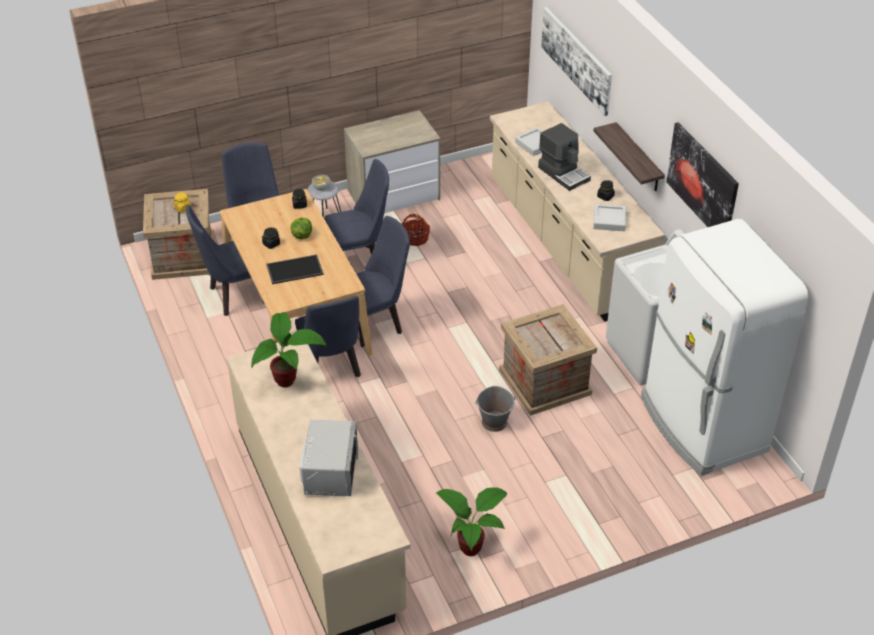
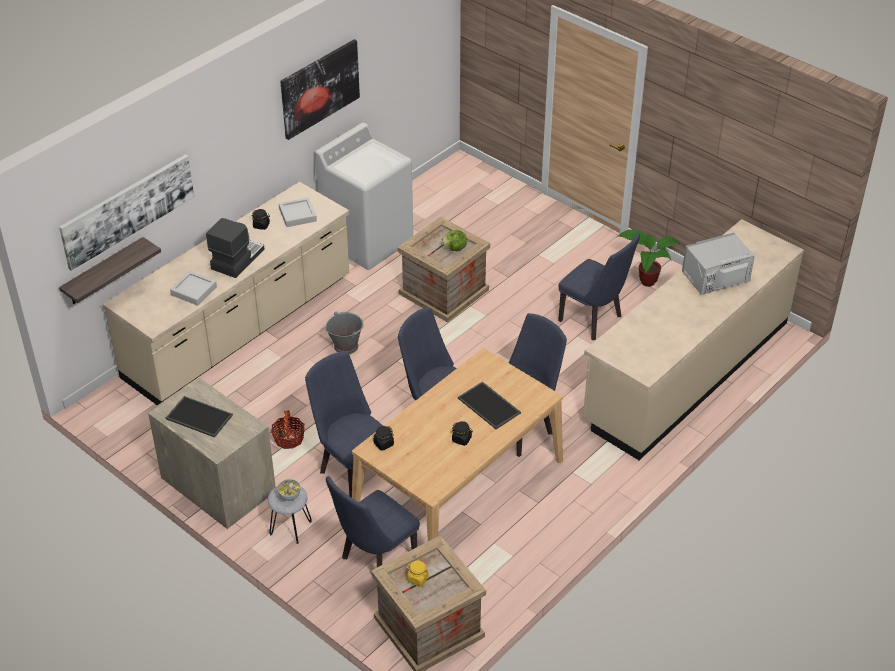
camera: 115 degrees left, 0 degrees up
(232, 297) = (468, 549): blue chair -> blue chair (594, 321)
(289, 381) = (644, 336): potted plant -> none
(302, 235) = (433, 421): lettuce -> lettuce (454, 248)
(397, 129) = (198, 417): none -> tray
(494, 422) = (511, 307): grey bucket -> grey bucket (346, 346)
(638, 158) = (243, 174): shelf -> shelf (104, 272)
(701, 425) = (435, 201): white fridge -> none

